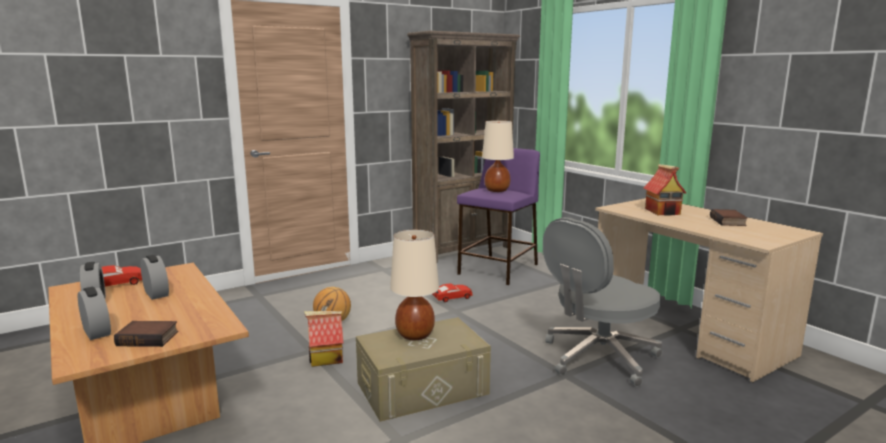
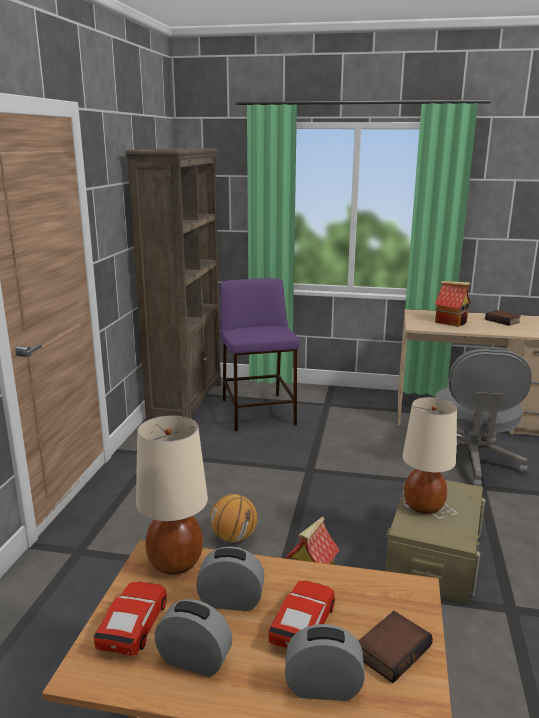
camera: 45 degrees left, 5 degrees up
(451, 297) = (279, 457): red toy car -> red toy car (303, 624)
(496, 190) = (261, 329): beige table lamp -> beige table lamp (174, 563)

